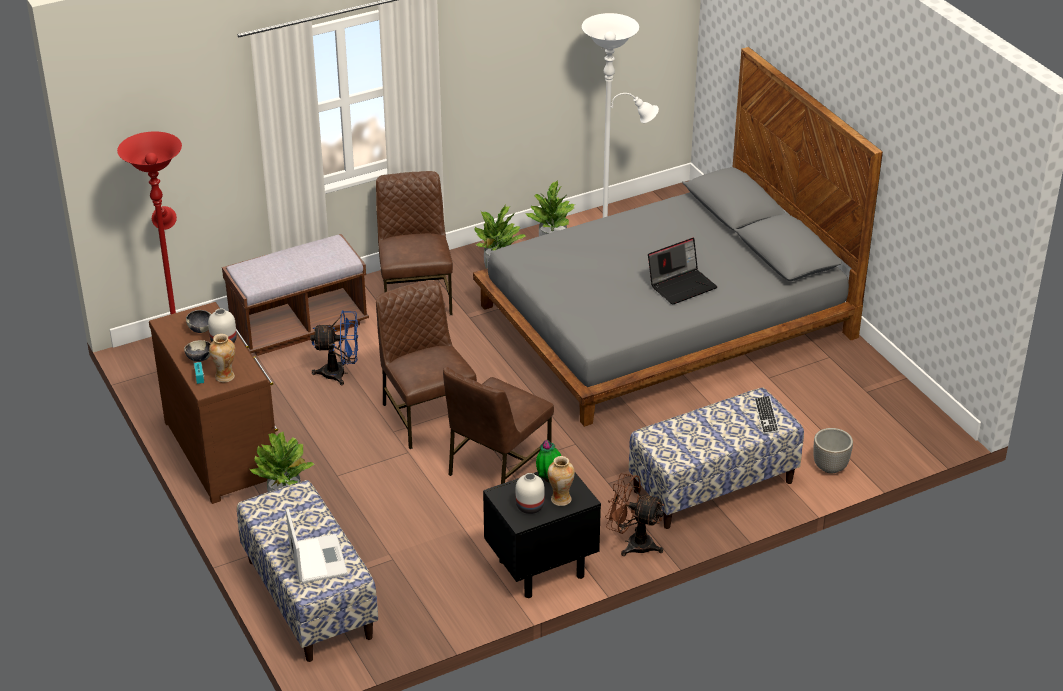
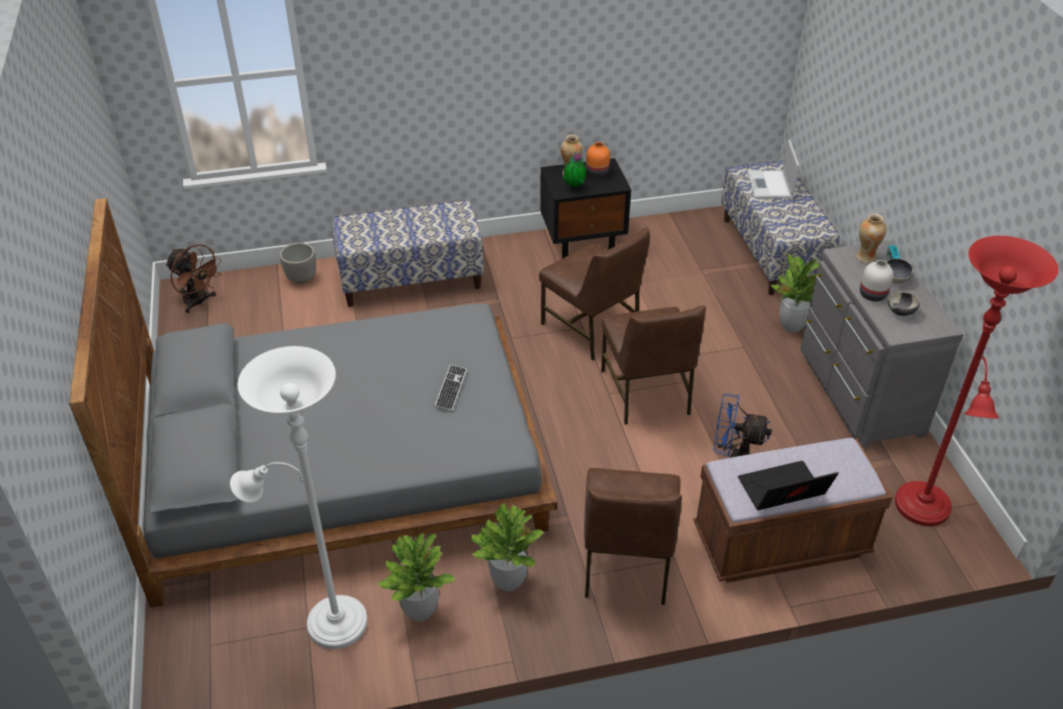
camera: 165 degrees left, 5 degrees up
(223, 449) = (857, 393): brown dresser -> grey dresser
(497, 467) = (592, 329): brown chair -> brown chair turned 90 degrees clockwise
(530, 506) = (596, 172): white vase -> orange vase
(633, 543) = (502, 249): brown fan -> brown fan (199, 302)
(682, 285) = (341, 360): laptop -> laptop (782, 492)
(766, 416) = (356, 229): keyboard -> keyboard (451, 388)

